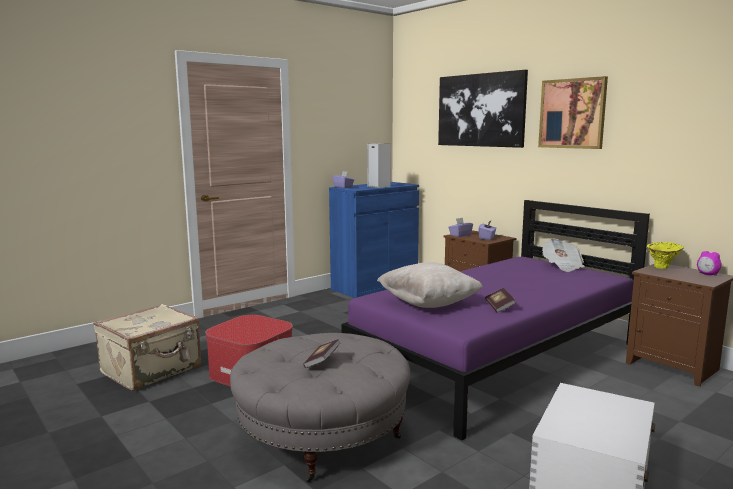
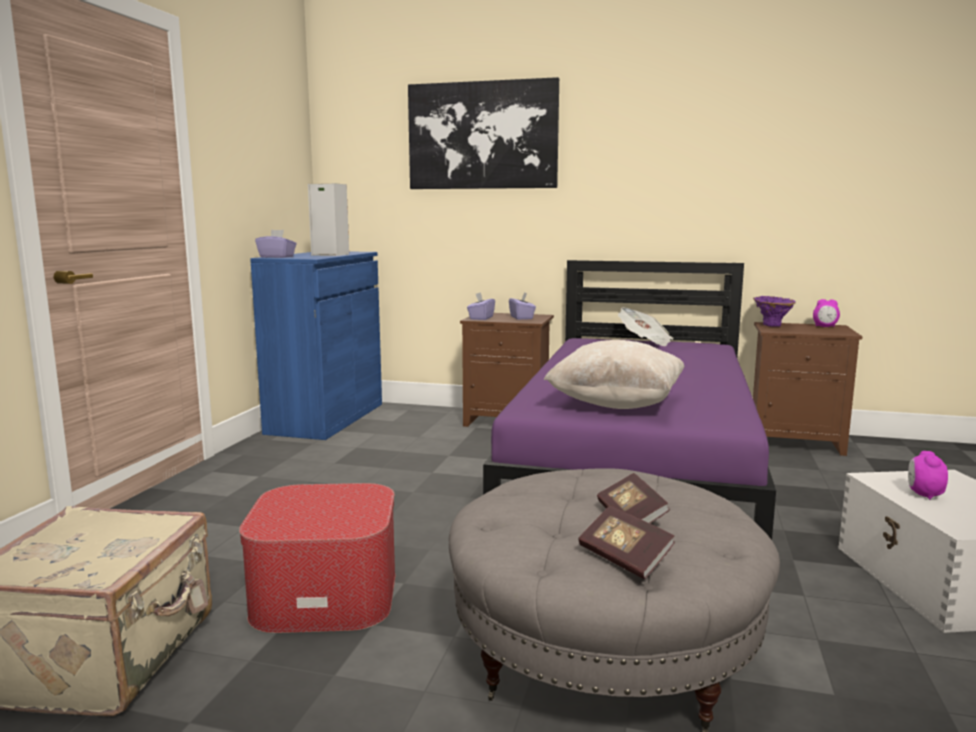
camera: 35 degrees left, 0 degrees up
(499, 307) = (702, 393): book -> book (624, 558)
(572, 113) = (630, 140): picture -> none
(580, 408) = (924, 495): none -> alarm clock
(663, 267) = (772, 325): yellow vase -> purple vase

